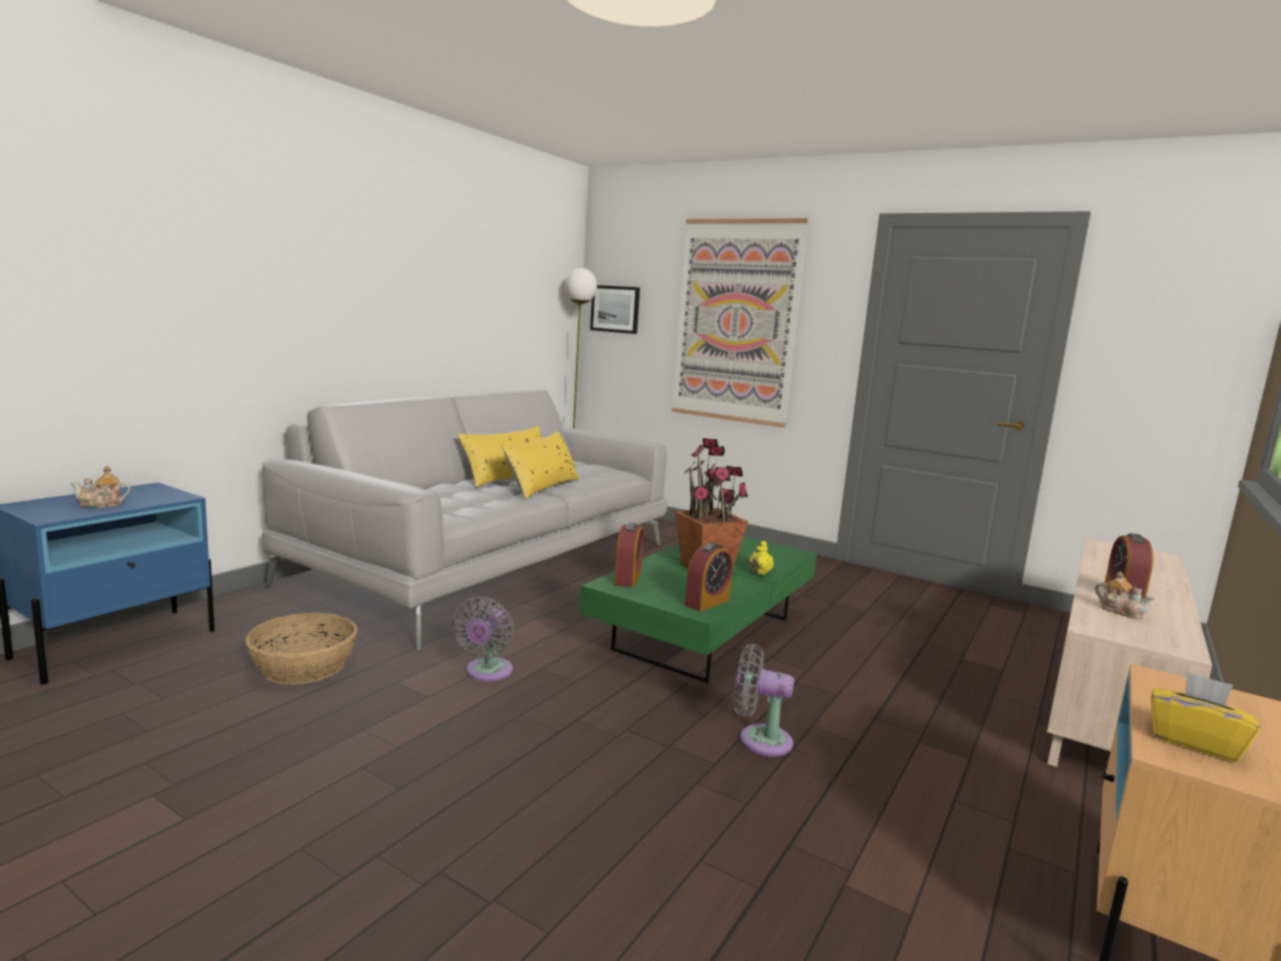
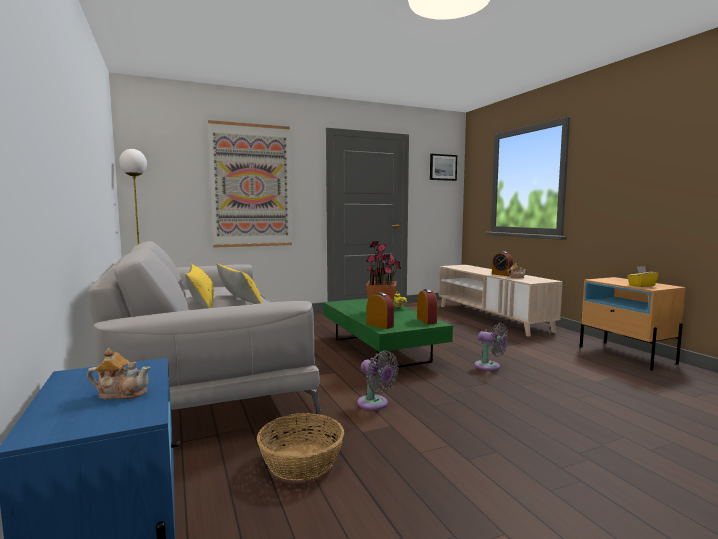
camera: 55 degrees left, 5 degrees down
(102, 505) = (122, 393): teapot -> teapot turned 105 degrees counterclockwise
(615, 309) = (152, 180): picture -> picture (443, 167)
(759, 739) = (490, 366): grey fan -> grey fan turned 105 degrees counterclockwise

